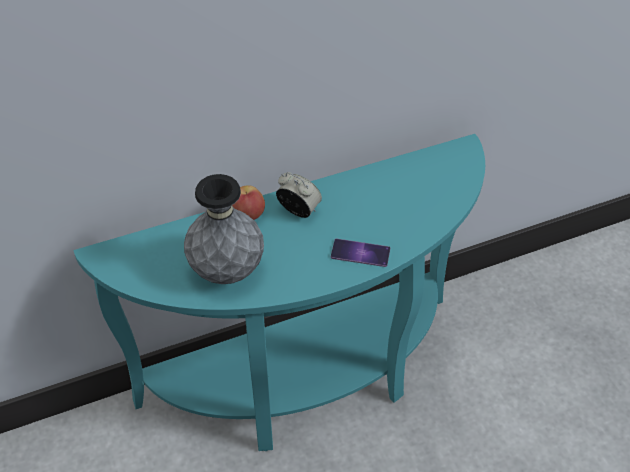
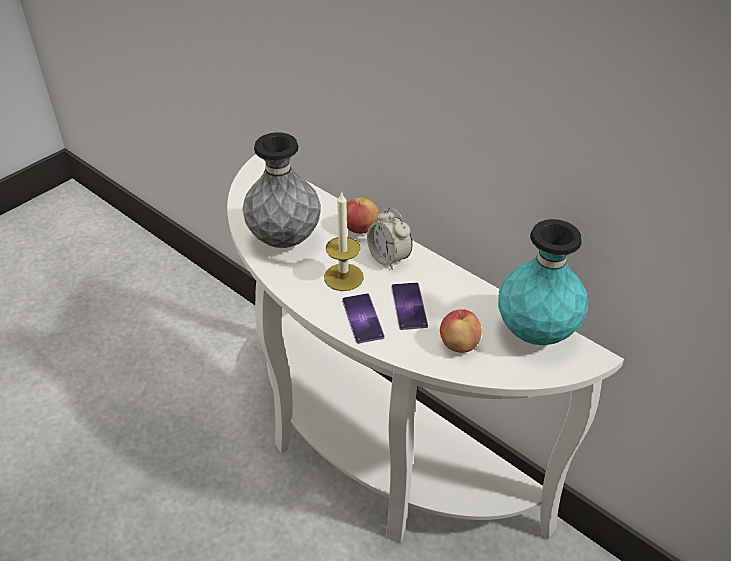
camera: 65 degrees right, 5 degrees down
(298, 211) = (389, 258): alarm clock -> alarm clock turned 135 degrees clockwise
(303, 247) = (343, 277): none -> candle
(310, 380) = (371, 453): turquoise console table -> white console table
(362, 220) = (409, 306): none -> phone
(419, 208) = (459, 344): none -> apple
(429, 164) = (535, 333): none -> turquoise vase

